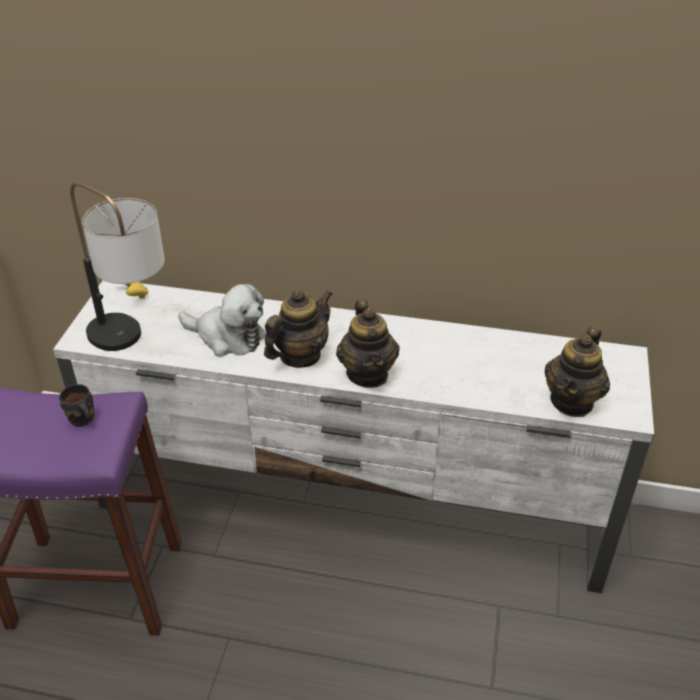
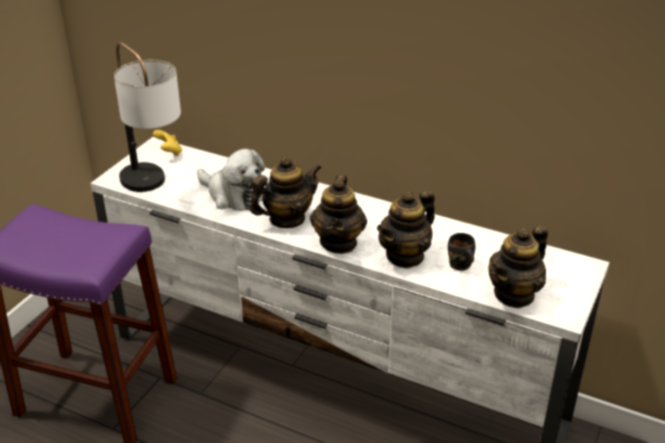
camera: 15 degrees right, 5 degrees down
(81, 420) = (90, 239): black mug -> black mug (459, 266)
(444, 378) = (405, 256): none -> teapot

